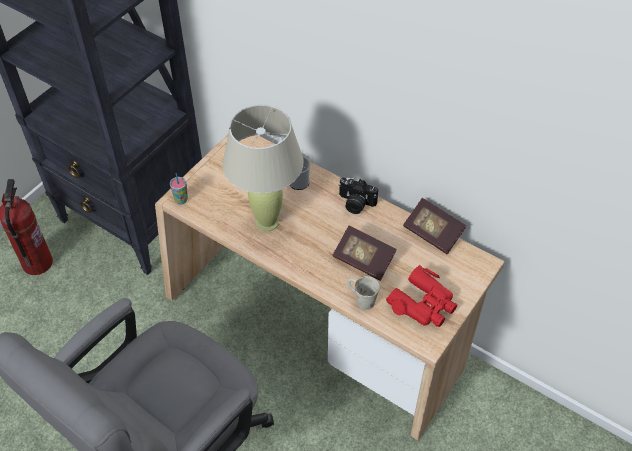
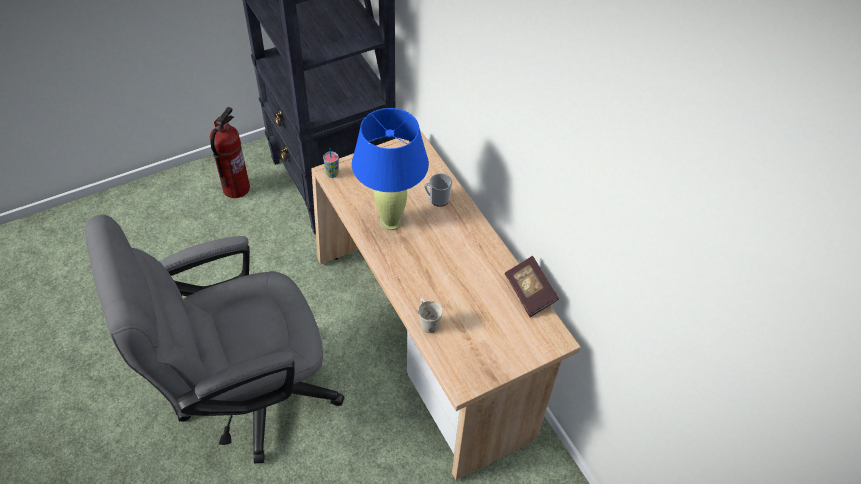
camera: 25 degrees right, 0 degrees up
(267, 222) = (390, 221): beige table lamp -> blue table lamp
(355, 203) = (477, 237): camera -> none
(363, 260) = (451, 289): book -> none
(423, 304) = (479, 350): red binoculars -> none

